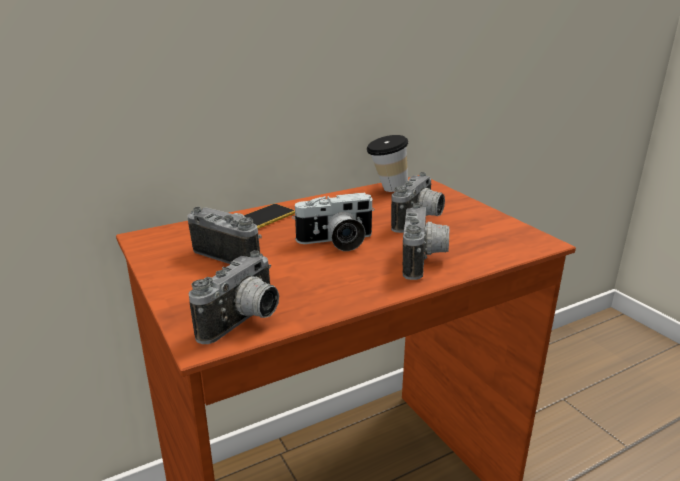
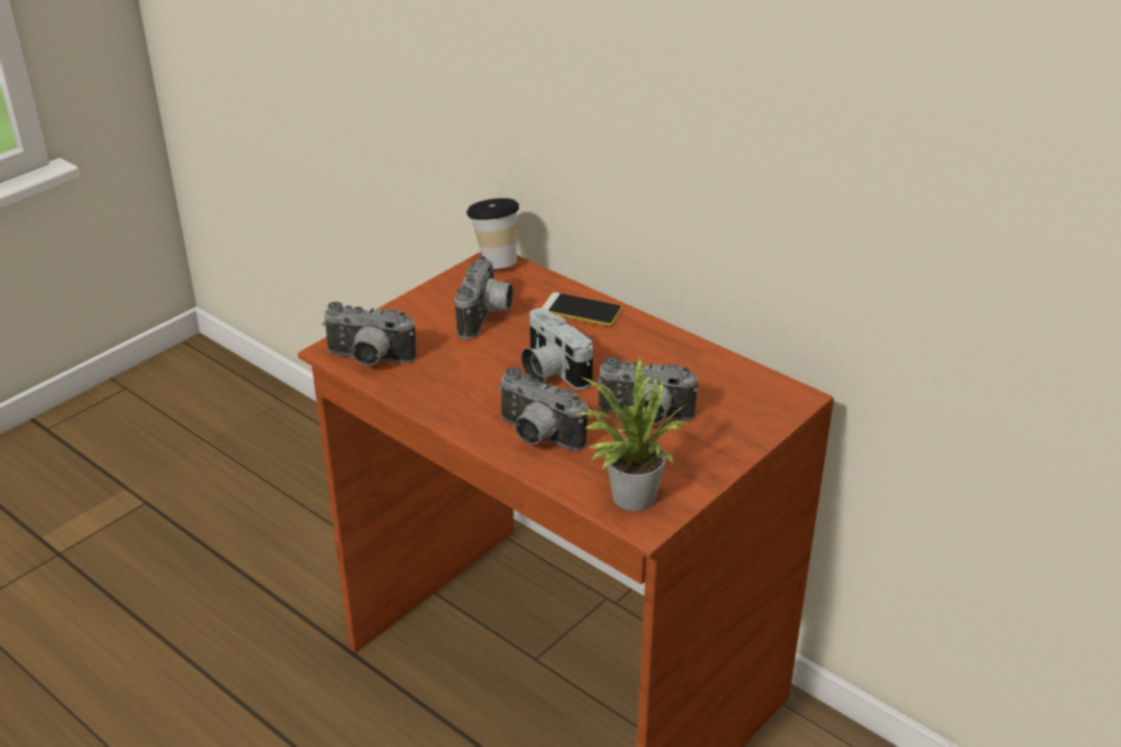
camera: 70 degrees right, 10 degrees up
(387, 189) = (740, 375): cup -> cup (495, 261)
(424, 261) = (536, 437): camera -> camera turned 45 degrees clockwise
(511, 242) = (627, 496): none -> potted plant

